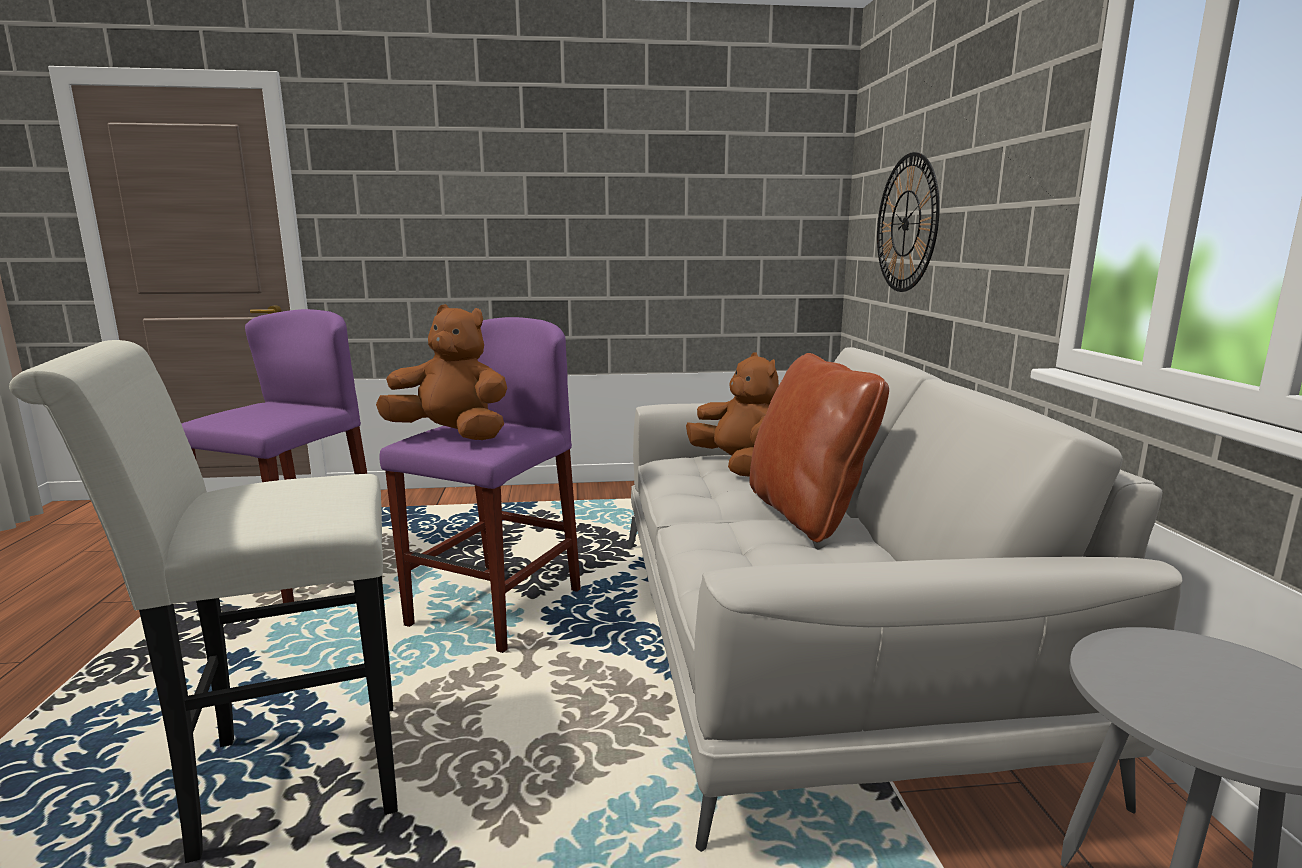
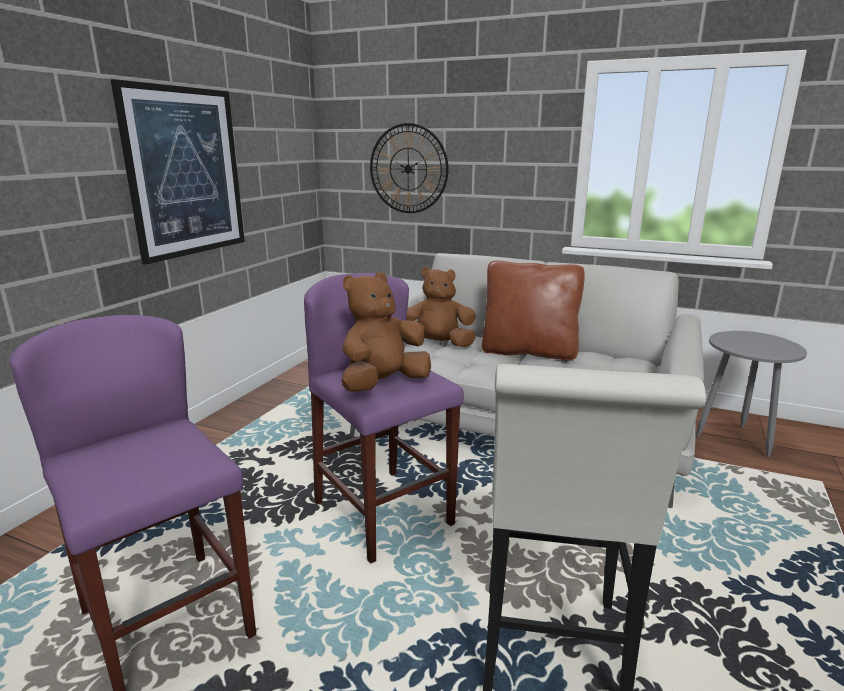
camera: 60 degrees left, 5 degrees up
(606, 221) = (185, 172): none -> picture

